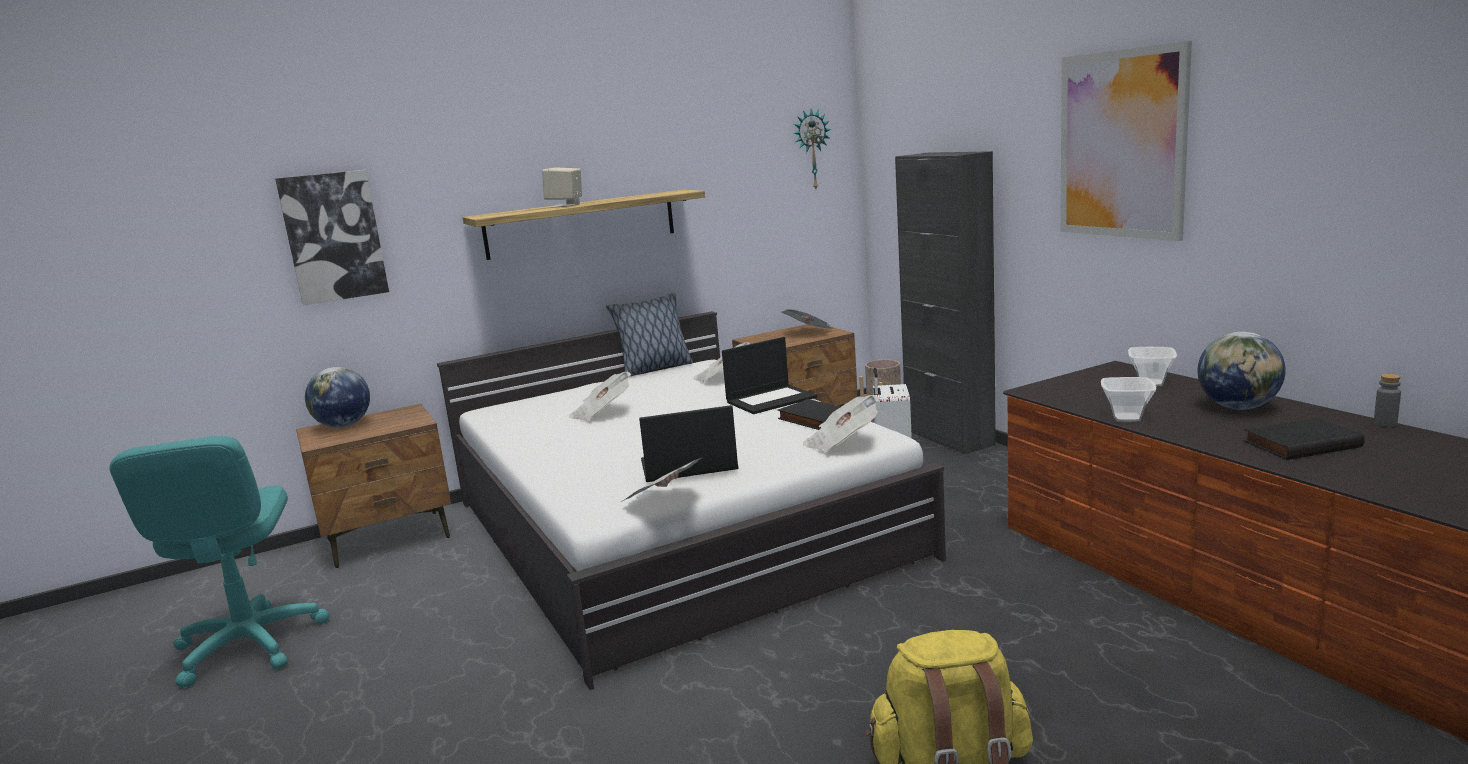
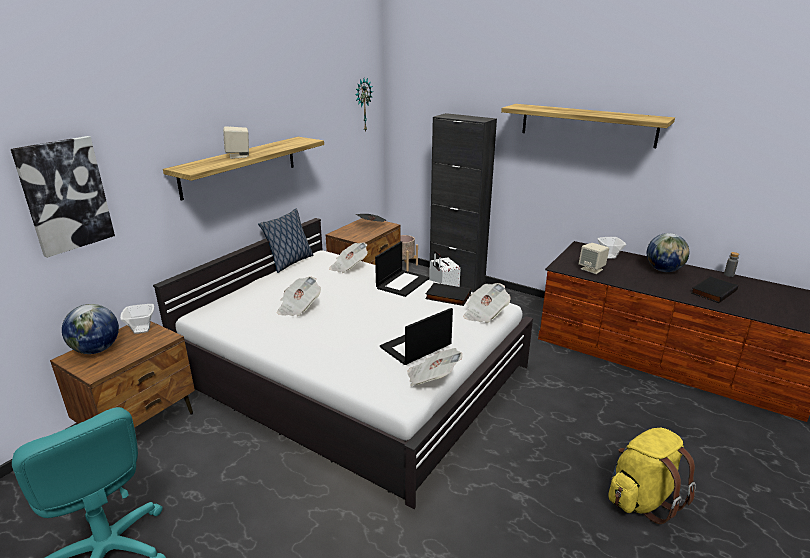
camera: 30 degrees left, 10 degrees up
(1088, 397) = (592, 269): none -> beige speaker
(1121, 145) = (587, 125): picture -> shelf
(1126, 417) = (624, 282): bowl -> bowl (141, 329)

